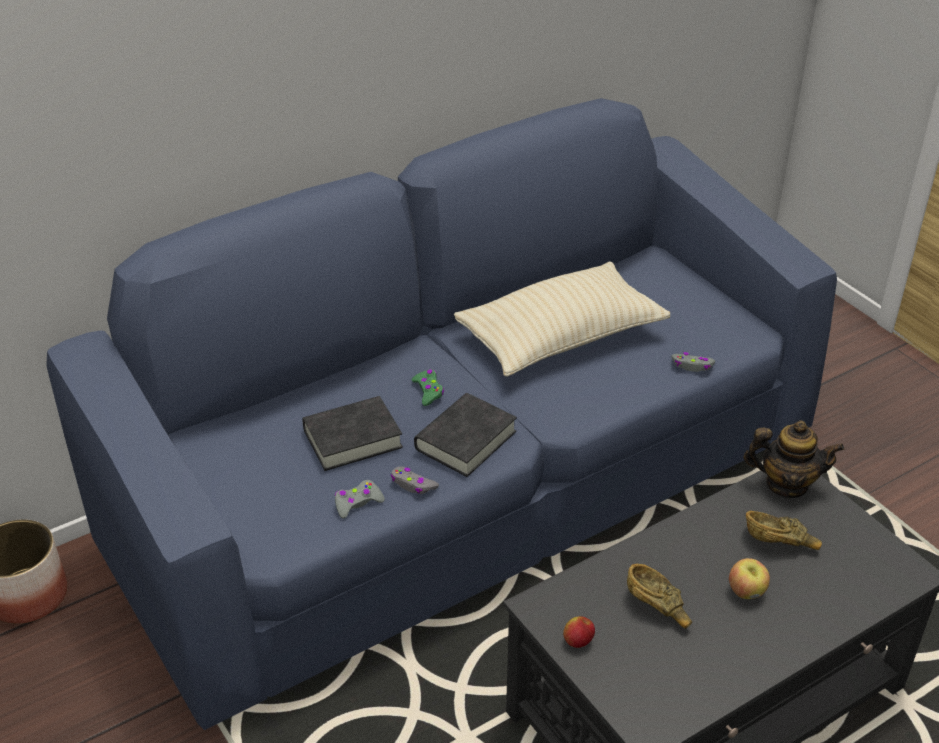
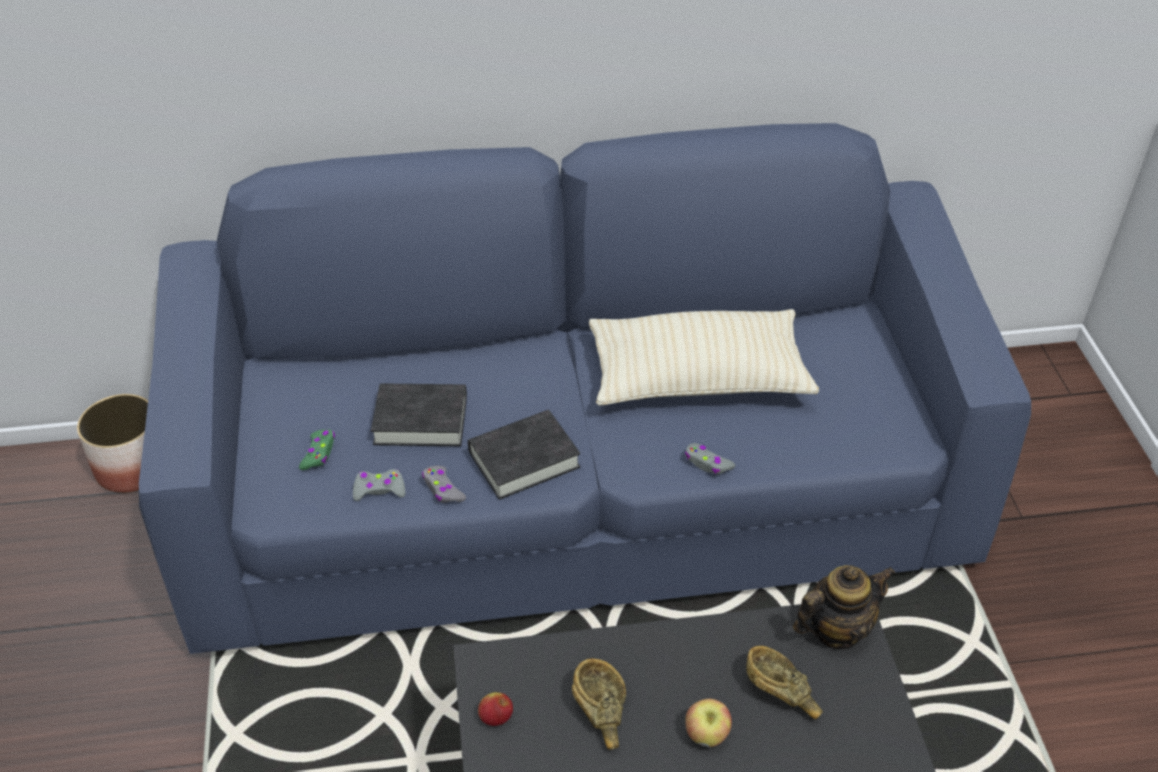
camera: 25 degrees right, 5 degrees up
(428, 391) = (523, 394): green game controller -> green game controller (319, 453)
(692, 366) = (817, 456): grey game controller -> grey game controller (707, 463)
(786, 484) = (836, 629): teapot -> teapot turned 60 degrees counterclockwise

